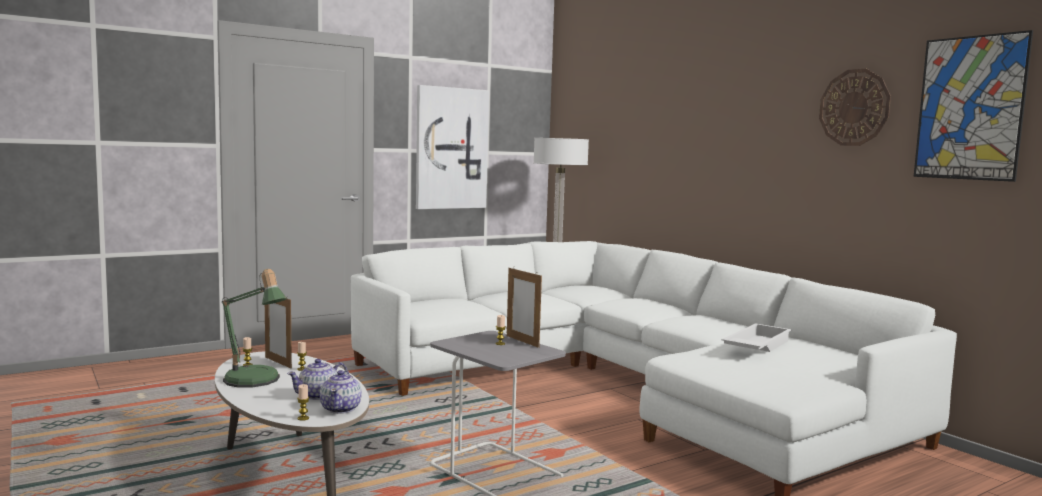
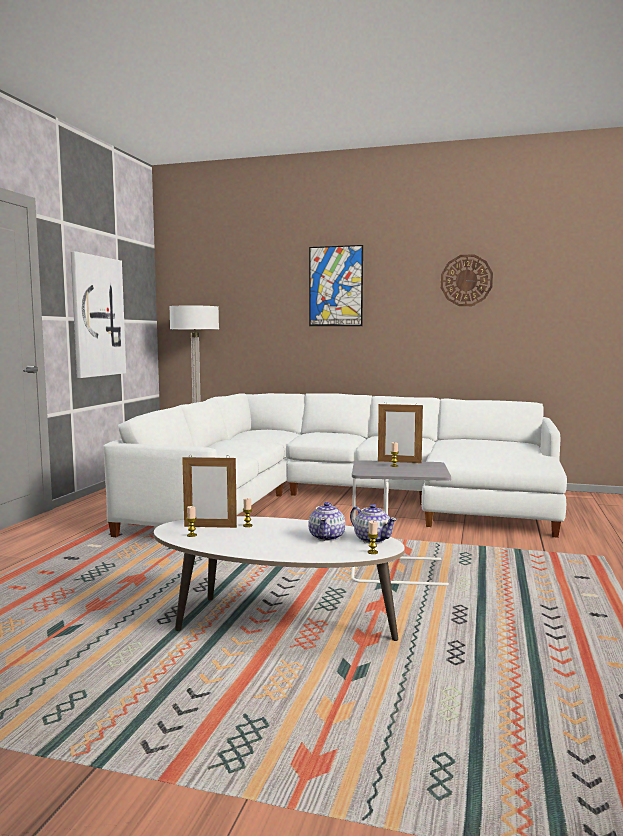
camera: 40 degrees left, 0 degrees up
(255, 382) = (247, 543): table lamp -> none
(755, 346) = (466, 445): white tray -> none
(970, 108) = (545, 281): picture -> picture (335, 286)

